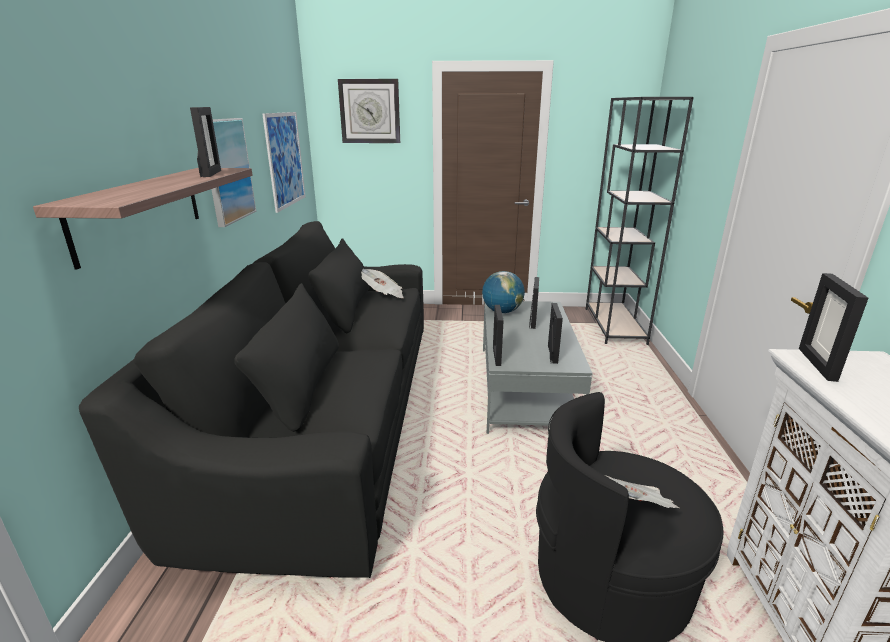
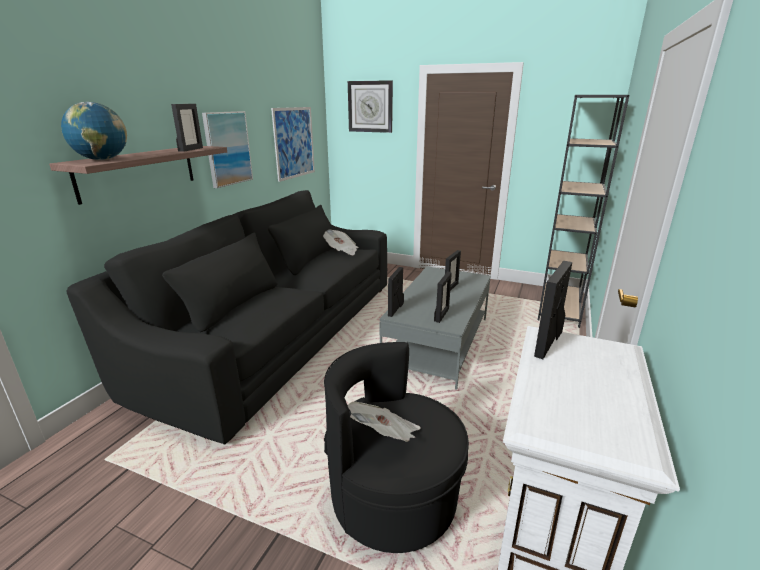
camera: 20 degrees right, 0 degrees up
(502, 312) = (432, 277): globe -> globe (102, 160)

